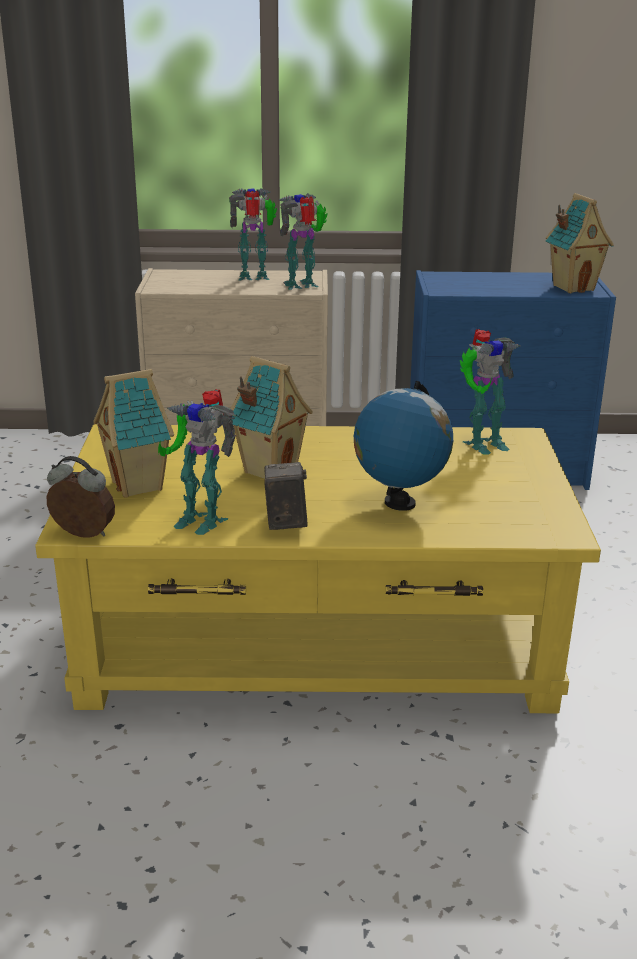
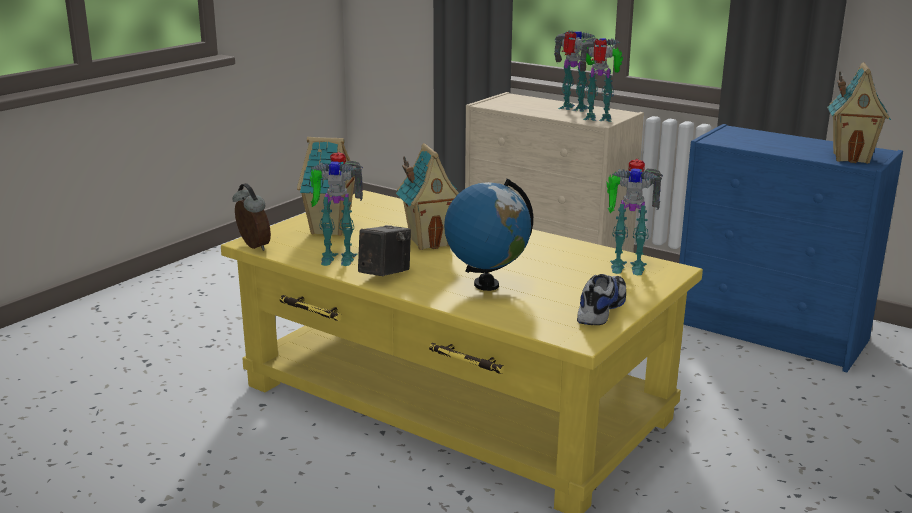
camera: 35 degrees right, 5 degrees down
(200, 518) = (336, 257): toy robot -> toy robot turned 60 degrees counterclockwise
(532, 497) = (600, 309): none -> shoe

